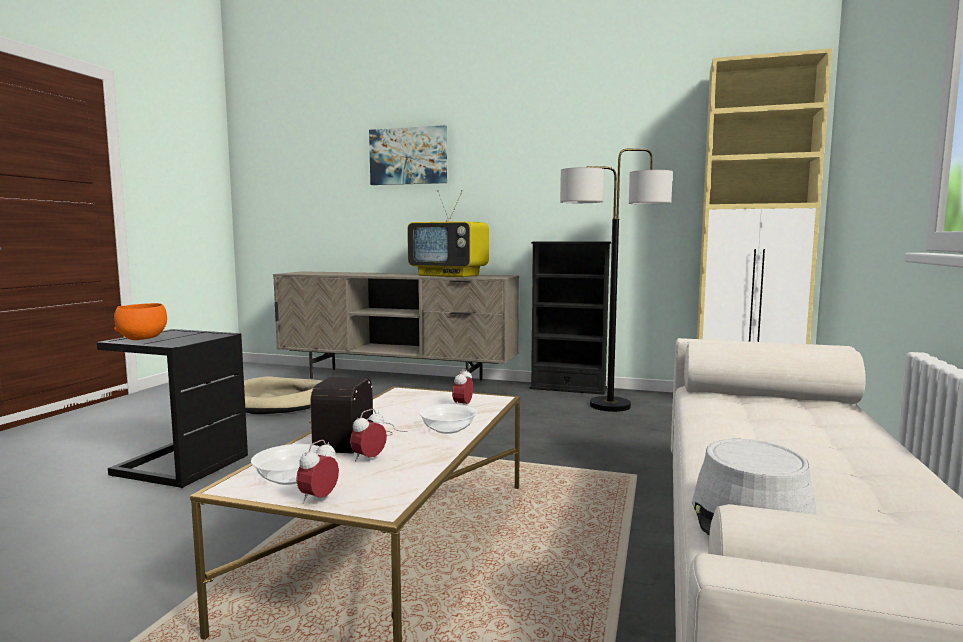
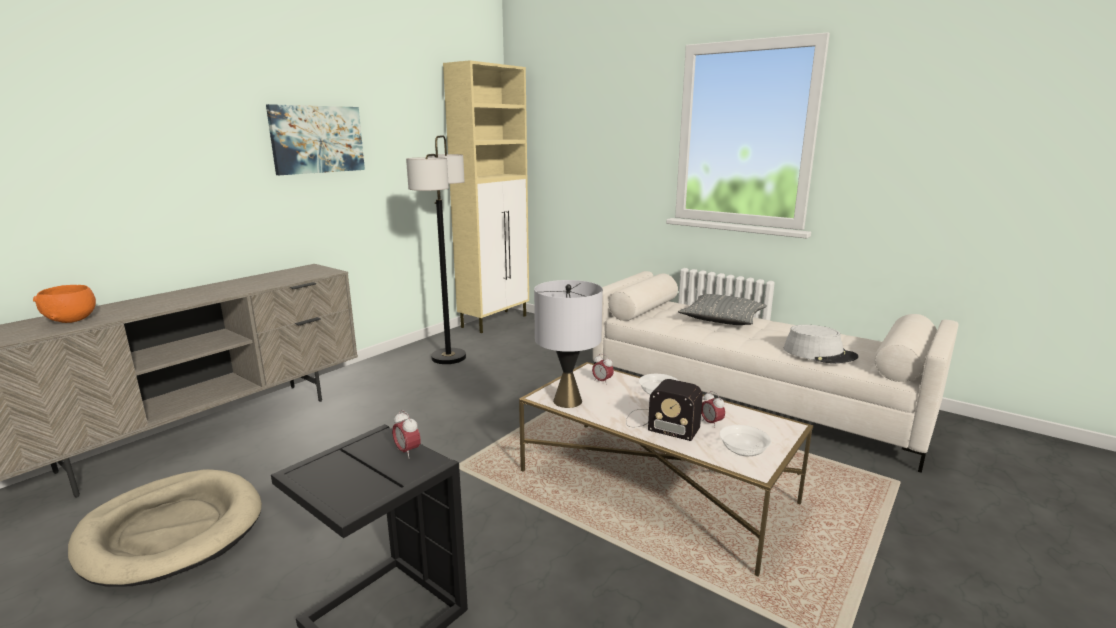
camera: 70 degrees left, 10 degrees up
(143, 338) = (359, 488): orange bowl -> orange bowl (72, 320)
(318, 499) = (779, 442): alarm clock -> alarm clock (407, 452)
(396, 399) = (568, 401): none -> grey table lamp
(408, 156) = (132, 124): picture -> picture (317, 139)
(450, 275) = (261, 281): television -> none
(568, 388) = (382, 359): black bookcase -> none
(825, 436) = (722, 318): none -> grey pillow

